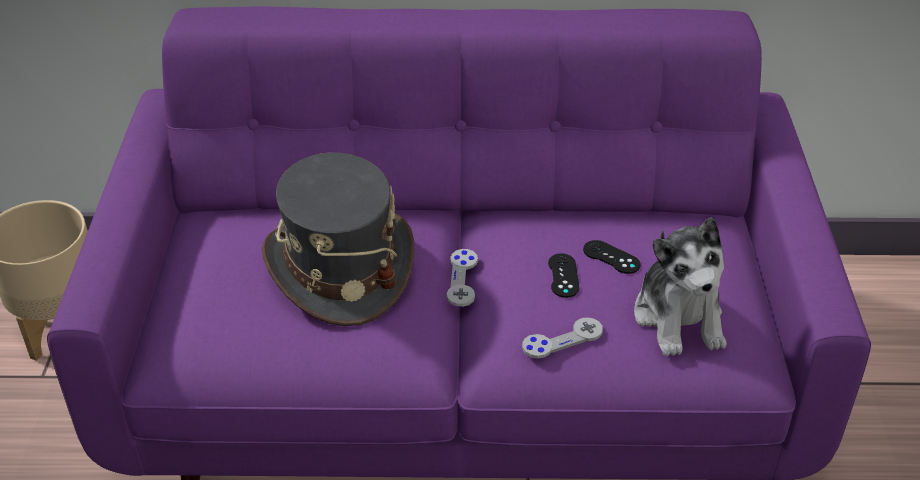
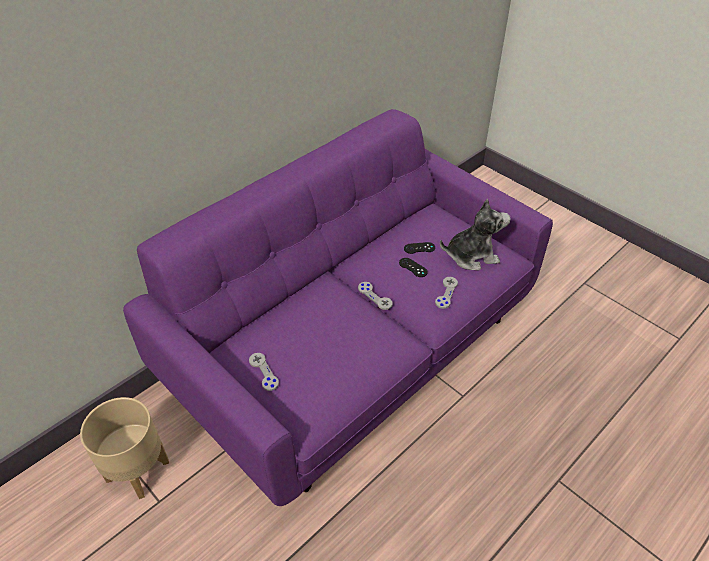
camera: 45 degrees left, 5 degrees up
(202, 268) = (263, 372): none -> grey game controller
(339, 268) = (324, 327): grey hat -> none
(679, 318) = (471, 256): plush toy -> plush toy turned 45 degrees counterclockwise

